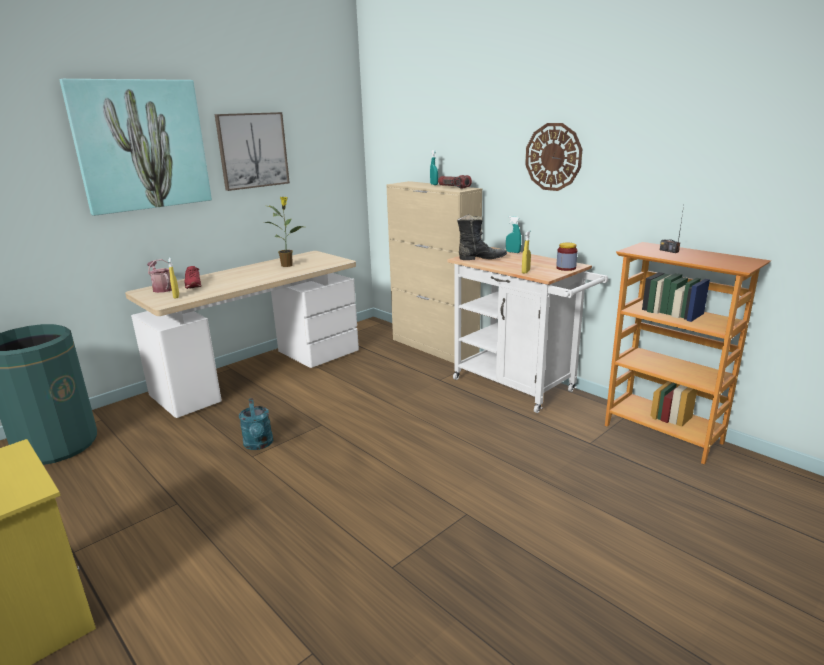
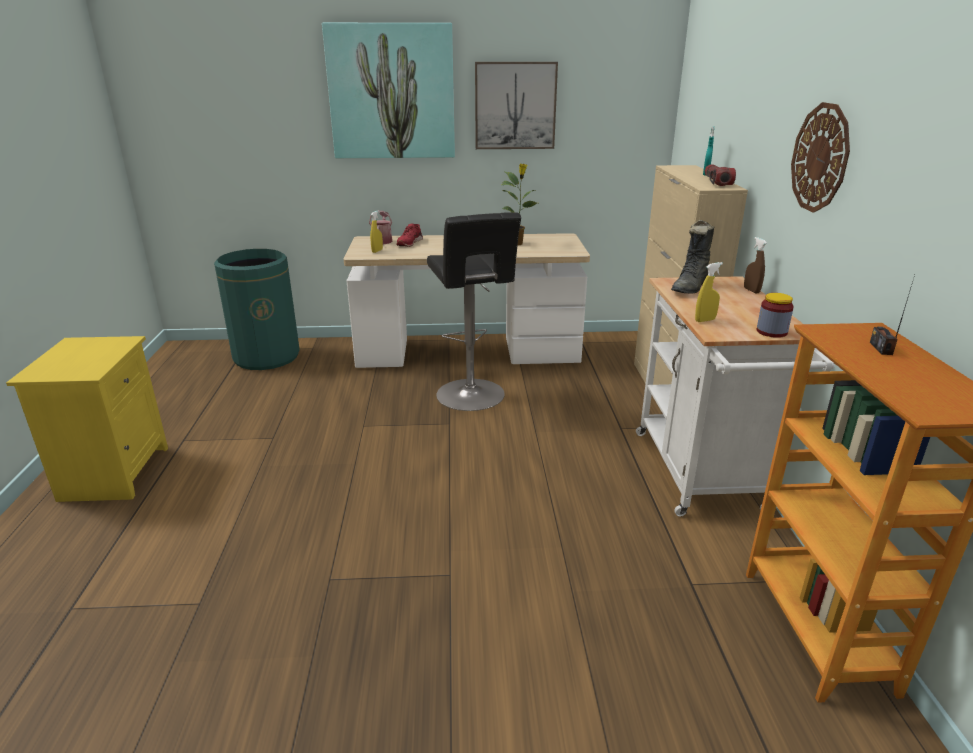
camera: 40 degrees right, 5 degrees up
(259, 445) = (380, 418): turquoise watering can -> none
(312, 400) = (472, 397): none -> black stool
(481, 258) = (690, 287): black boot -> black boot turned 90 degrees clockwise
(513, 252) = (751, 290): turquoise spray bottle -> brown spray bottle

